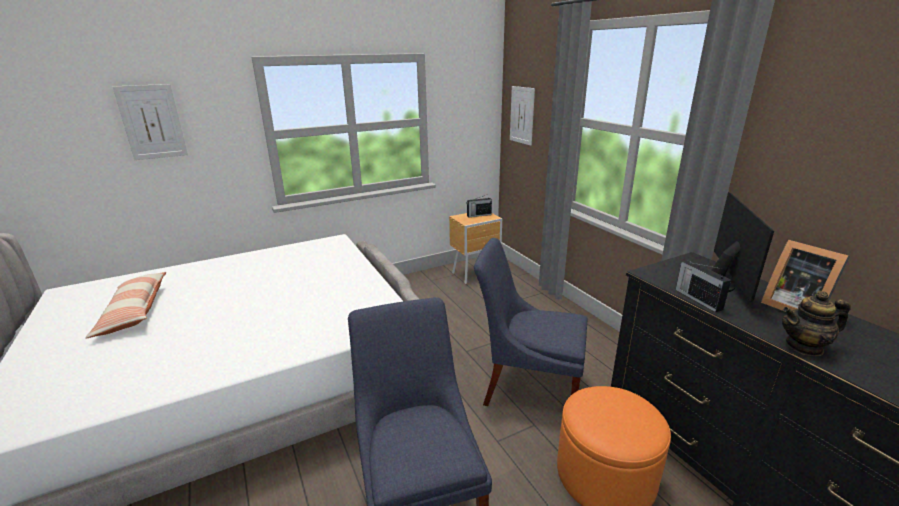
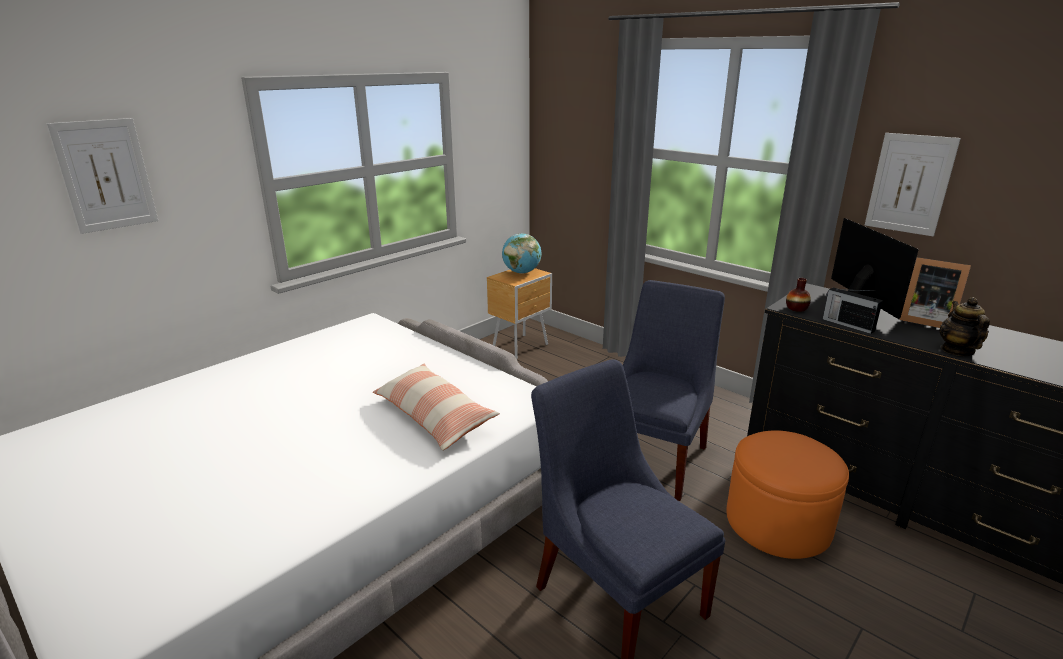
camera: 20 degrees left, 0 degrees up
(134, 312) = (159, 452): pillow -> pillow (433, 416)
(478, 215) = (521, 272): radio -> globe
(522, 115) = (563, 147): picture -> picture (909, 184)
(527, 386) = (654, 457): blue chair -> blue chair turned 120 degrees clockwise
(657, 275) = (796, 308): none -> vase
(804, 347) = (957, 350): teapot -> teapot turned 120 degrees clockwise

